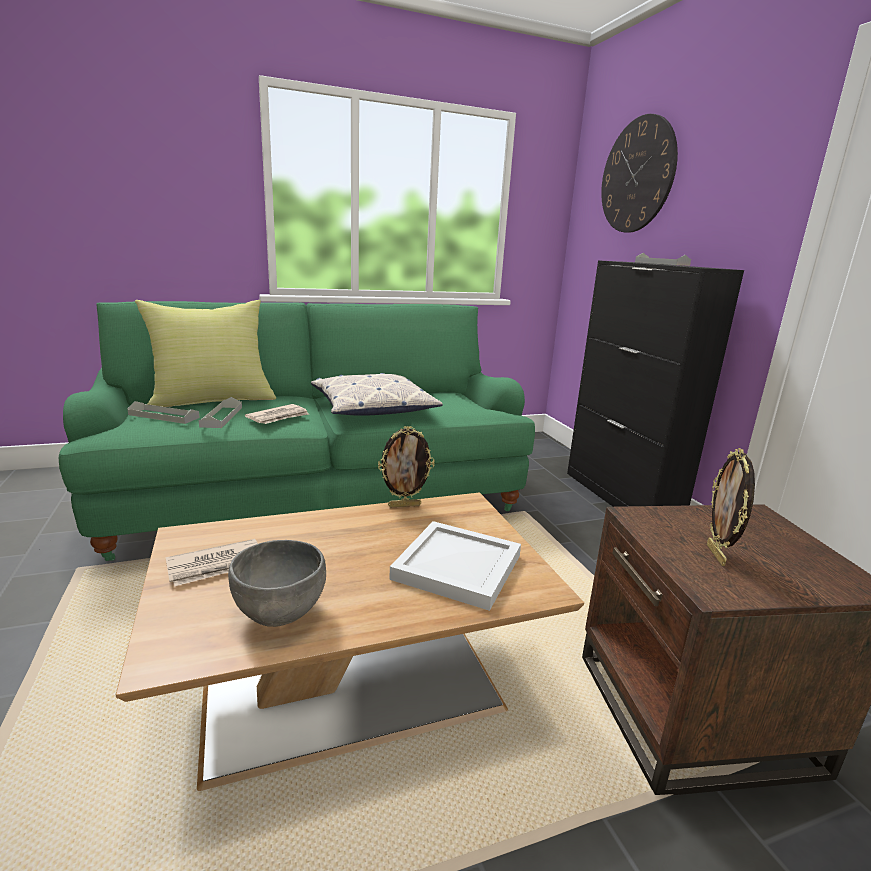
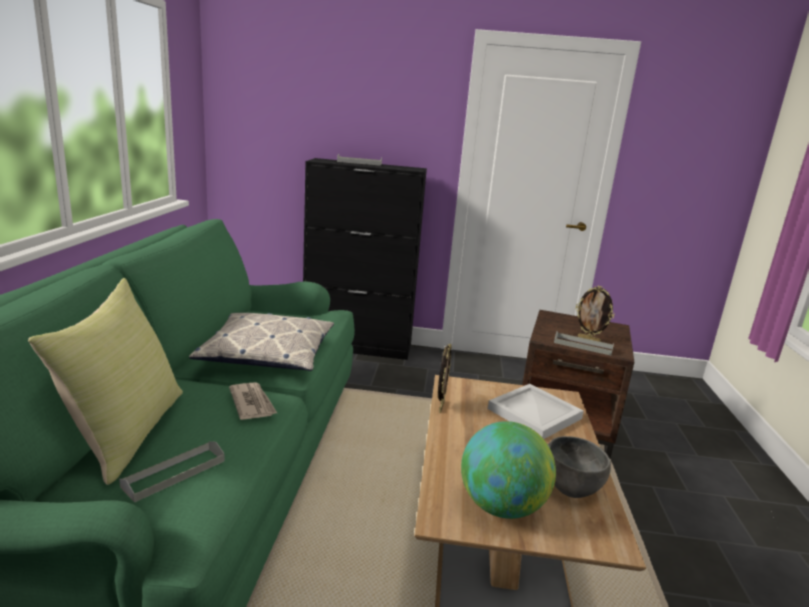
camera: 65 degrees left, 0 degrees up
(218, 566) = (501, 506): newspaper -> globe
(221, 417) = (221, 434): grey tray -> grey tray (583, 346)
(637, 175) = (299, 83): wall clock -> none

